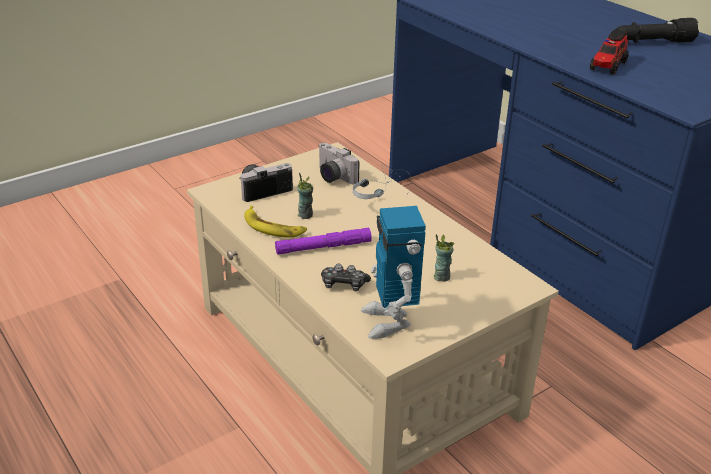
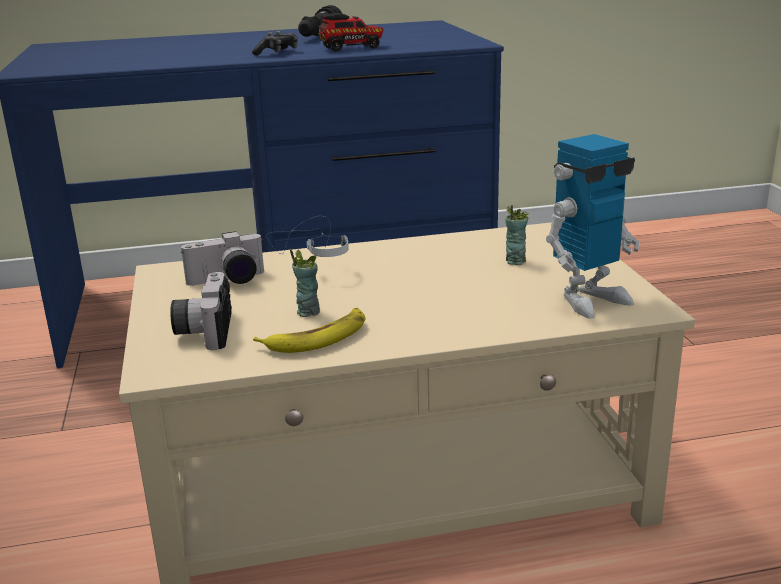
camera: 65 degrees left, 10 degrees down
(323, 247) = (400, 312): purple flashlight -> none
(344, 284) = (497, 313): game controller -> game controller (277, 52)
(390, 321) = (589, 300): toy robot -> toy robot turned 45 degrees counterclockwise
(607, 66) = (352, 48): toy truck -> toy truck turned 75 degrees counterclockwise

